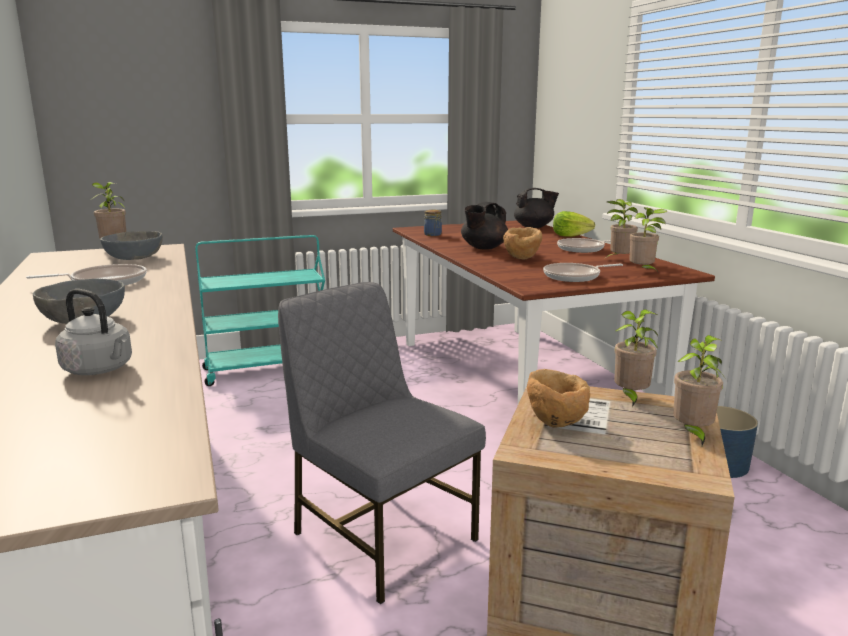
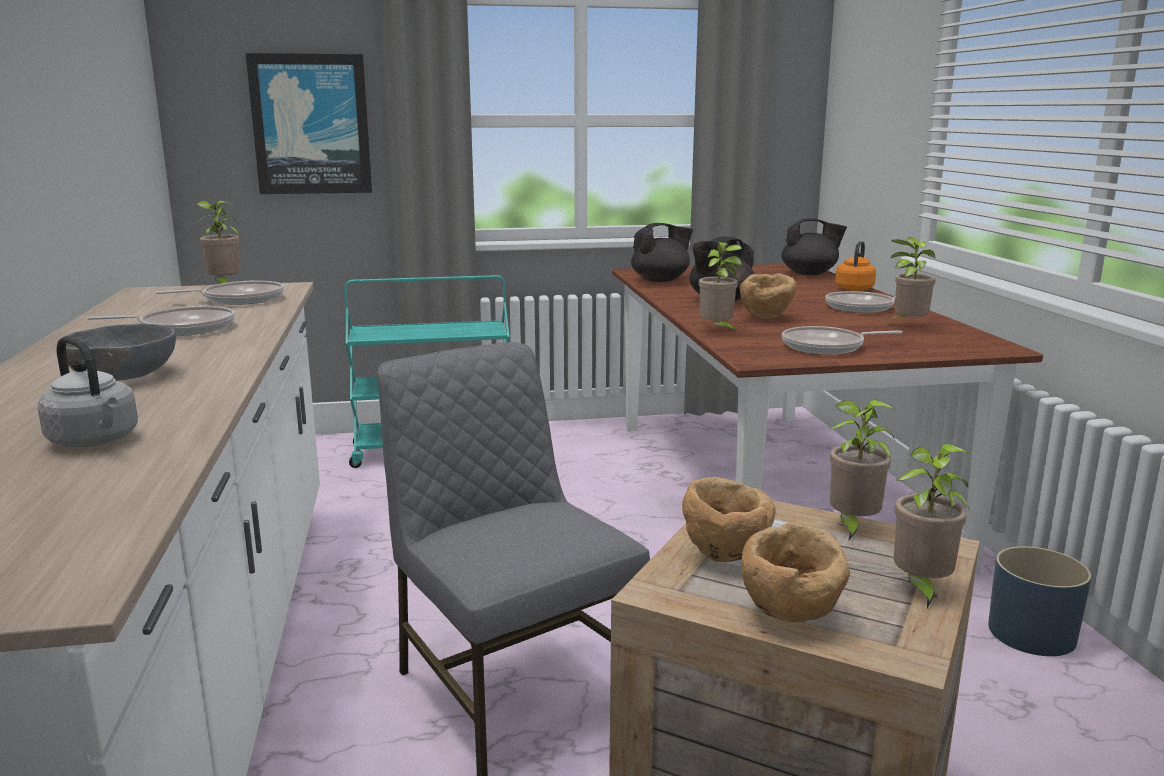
camera: 10 degrees right, 0 degrees up
(134, 259) = (238, 299): grey bowl -> frying pan
(160, 122) = (311, 124): none -> picture
(433, 235) = (661, 280): jar -> black teapot
(570, 236) = (855, 288): lettuce -> orange kettle
(618, 459) = (791, 615): none -> brown bowl
(642, 272) = (933, 344): potted plant -> potted plant (717, 331)

